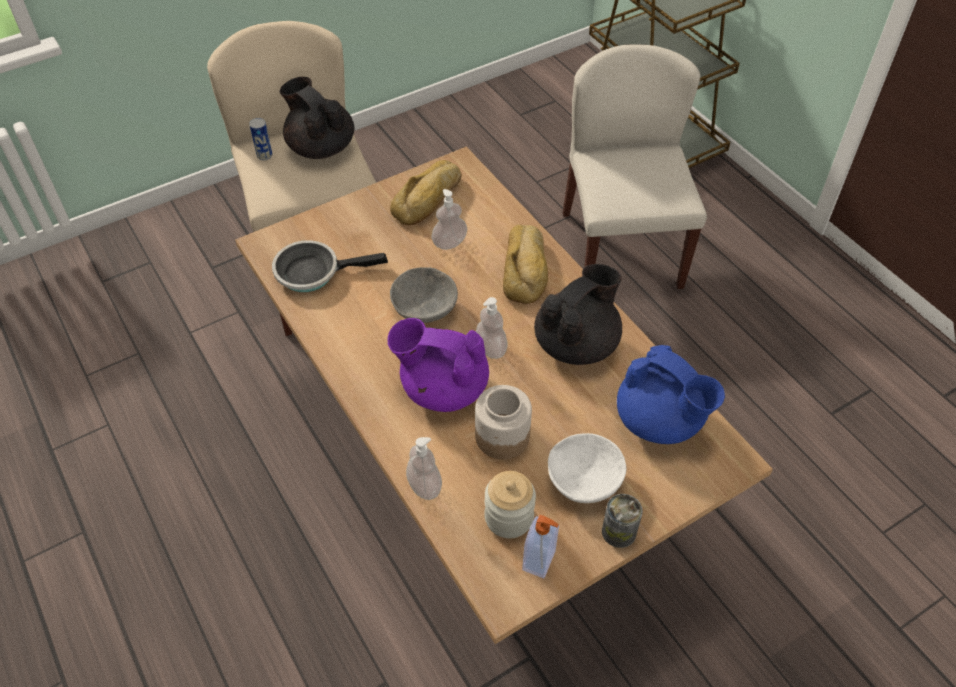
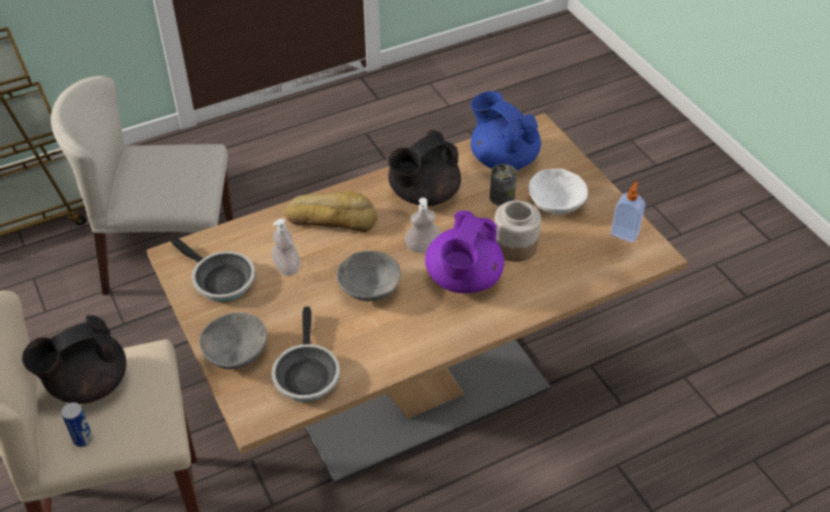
camera: 85 degrees left, 5 degrees down
(340, 222) = (237, 353): none -> grey bowl
(424, 486) = (562, 295): soap dispenser -> none
(429, 199) = (220, 280): bread -> frying pan
(509, 517) = (589, 247): jar -> none
(577, 344) = (423, 195): black teapot -> black teapot turned 90 degrees counterclockwise
(618, 532) = (598, 191): can -> can (502, 197)
(660, 421) = (503, 159): blue teapot -> blue teapot turned 90 degrees counterclockwise

